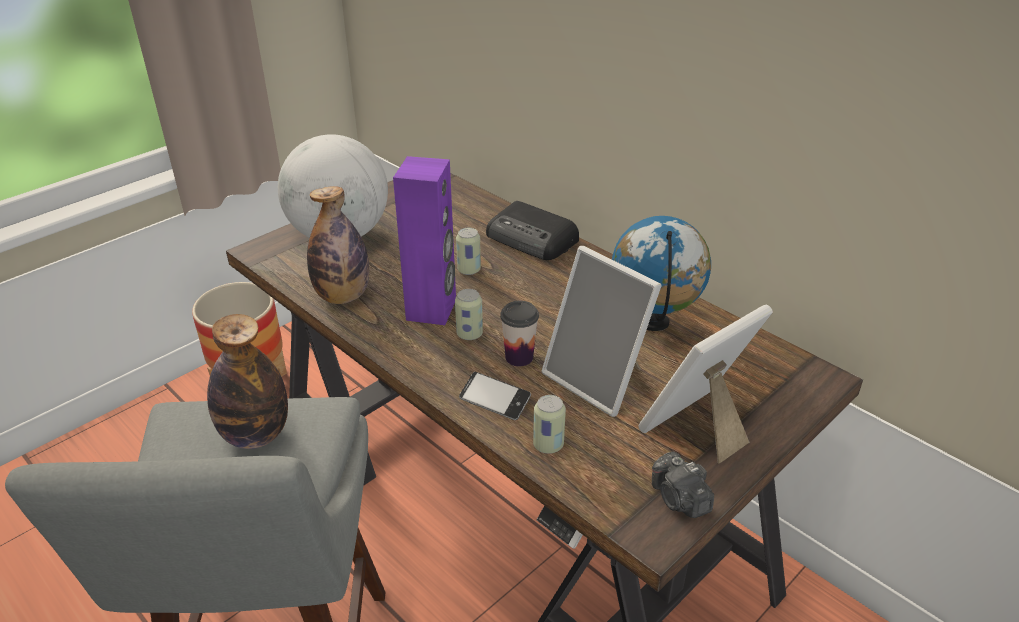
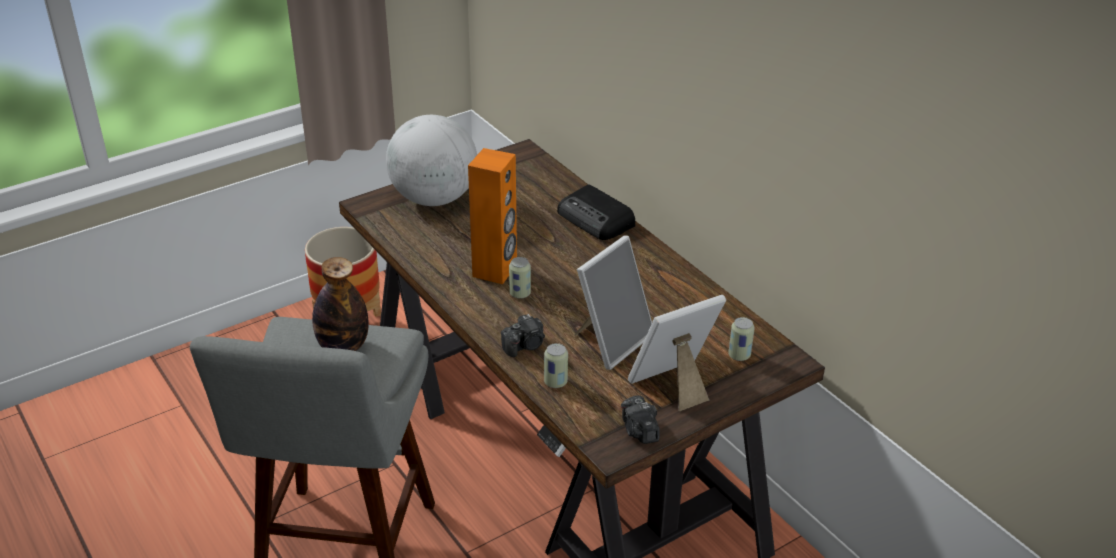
camera: 10 degrees right, 0 degrees up
(343, 296) = (426, 251): bottle -> none
(432, 310) = (495, 270): purple speaker -> orange speaker
(469, 270) = (534, 241): can -> can (739, 355)
(494, 400) = (525, 346): phone -> camera
(519, 357) = (554, 316): cup -> none
(599, 380) = (611, 341): picture frame -> picture frame turned 105 degrees counterclockwise
(654, 323) = (672, 302): globe -> none

